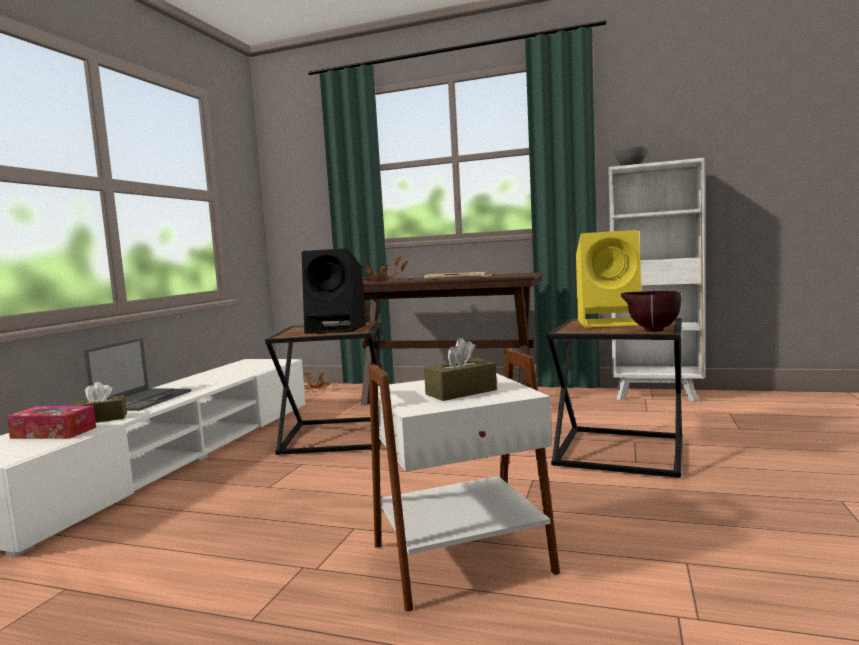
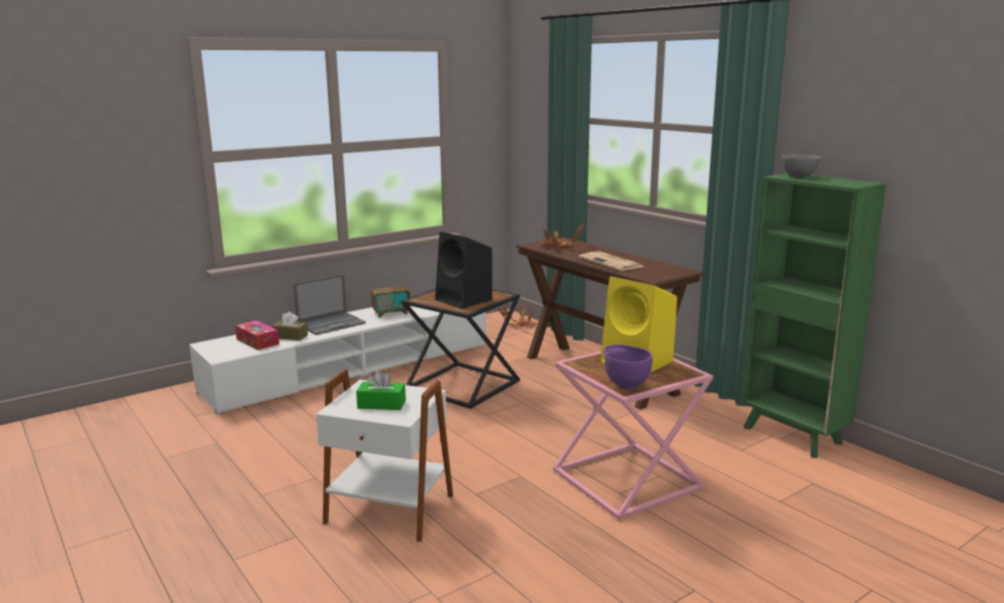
camera: 35 degrees right, 10 degrees up
(208, 380) = (391, 313): none -> radio
(461, 392) = (381, 404): brown tissue box -> green tissue box
(622, 451) = (629, 480): black side table -> pink side table
(651, 330) = (625, 385): brown bowl -> purple bowl
(657, 395) = (793, 436): white bookcase -> green bookcase

